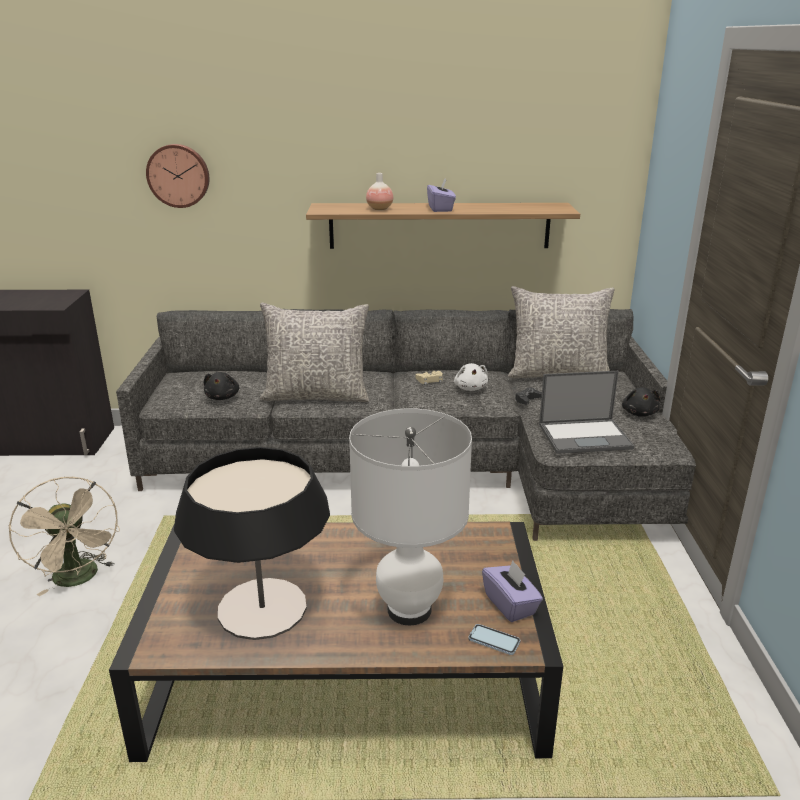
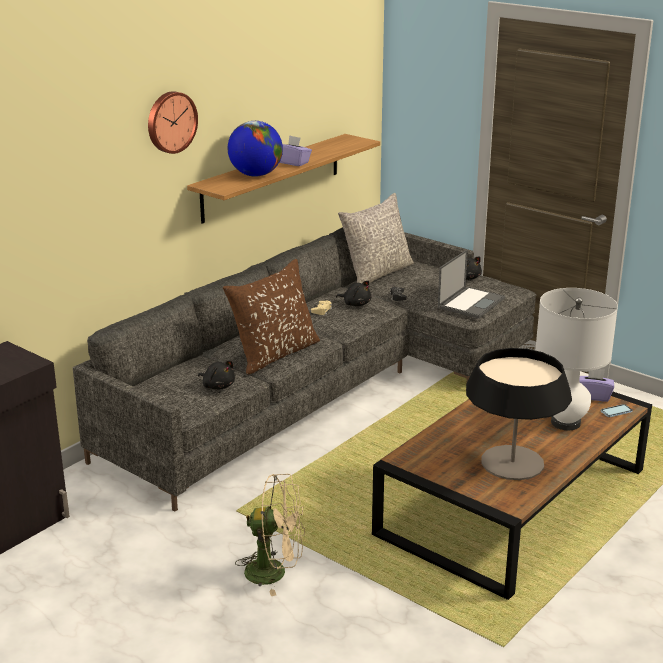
camera: 50 degrees left, 0 degrees up
(178, 175) = (84, 190): wall clock -> wall clock (170, 122)
(316, 395) = (274, 354): grey pillow -> brown pillow
(379, 209) = (256, 175): vase -> globe
(470, 388) = (355, 304): white plush toy -> black plush toy

